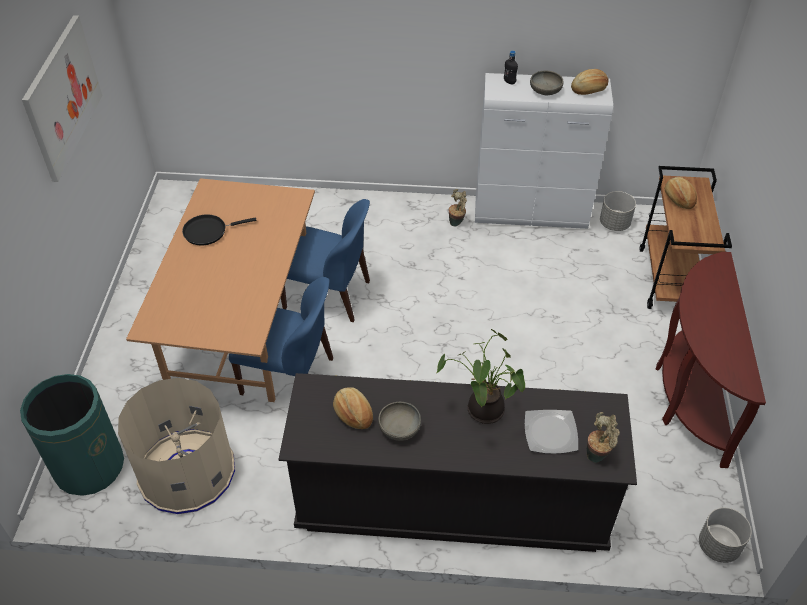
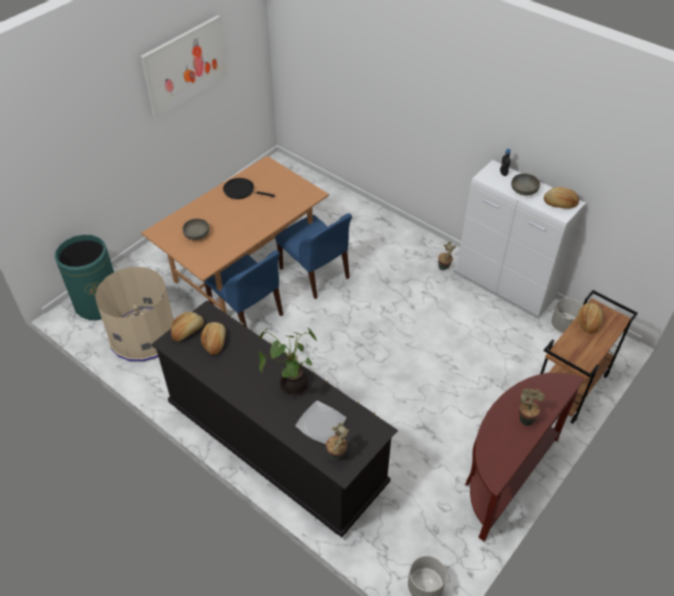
camera: 35 degrees right, 0 degrees up
(309, 419) = (187, 331): none -> bread
(399, 428) = (232, 366): grey bowl -> grey bowl (197, 235)
(720, 316) = (525, 418): none -> potted plant

